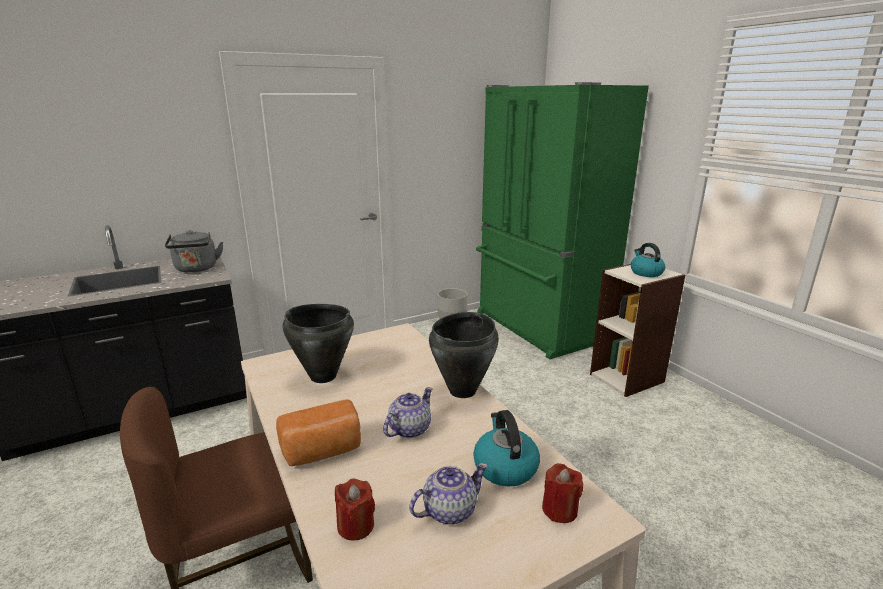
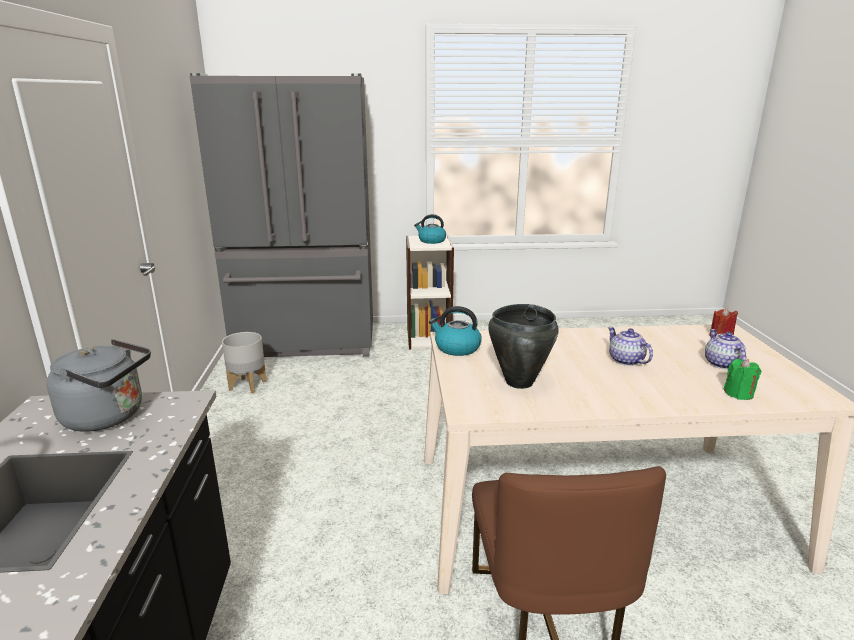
camera: 65 degrees left, 0 degrees up
(322, 451) = (648, 395): bread -> none
(356, 526) = (738, 394): red candle -> green candle
(463, 390) = (577, 334): black cooking pot -> none
(504, 467) = (678, 341): kettle -> kettle (456, 348)
(538, 327) = (306, 342): green fridge -> grey fridge

